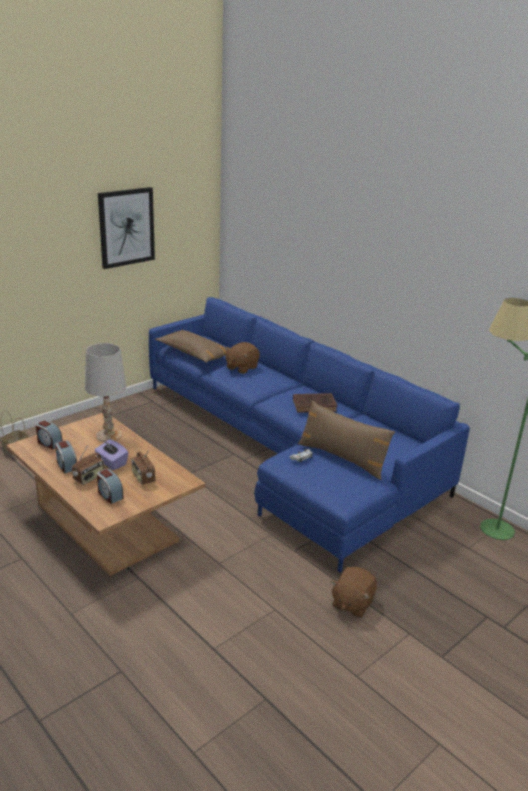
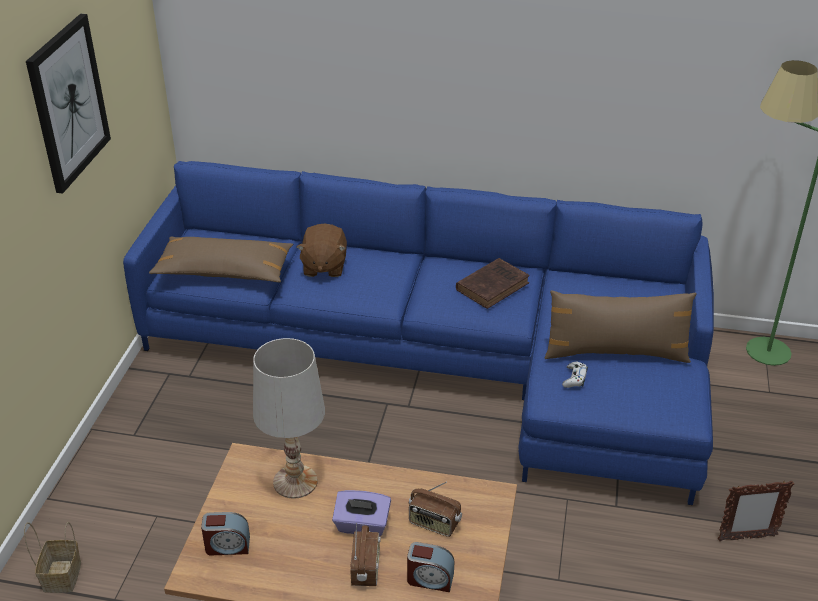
camera: 35 degrees left, 10 degrees up
(66, 465) = (306, 568): alarm clock -> none
(352, 603) = (746, 538): brown plush toy -> picture frame

